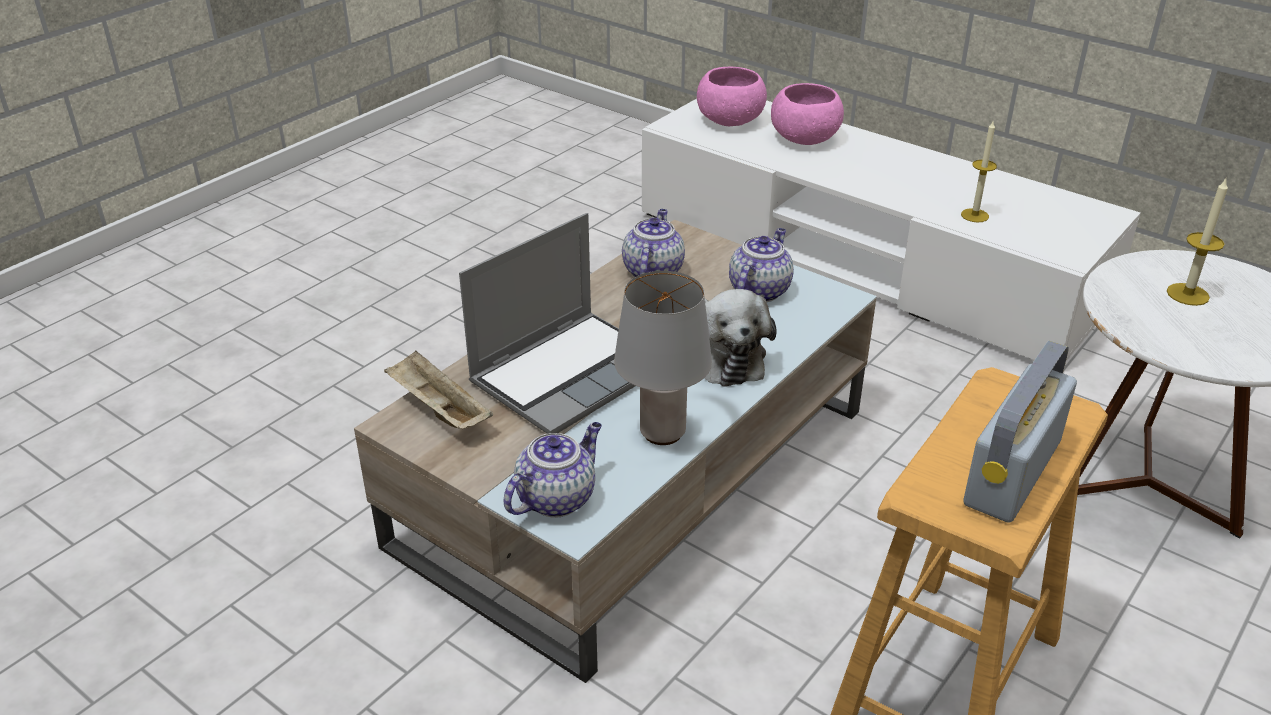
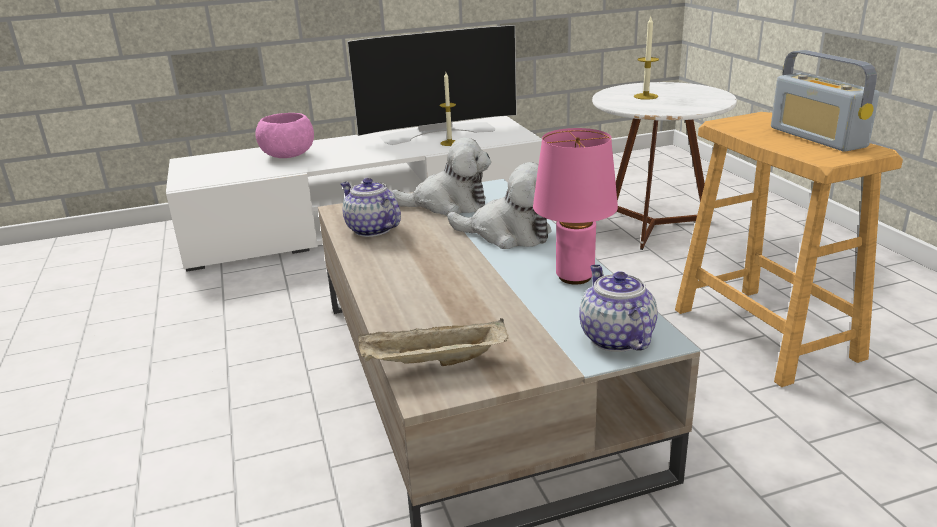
camera: 55 degrees left, 10 degrees down
(570, 373) = (458, 291): laptop -> none
(661, 433) = (575, 277): grey table lamp -> pink table lamp
(730, 121) = (221, 167): pink bowl -> none
(759, 290) = (448, 205): teapot -> plush toy
(1003, 191) = (437, 131): none -> television

